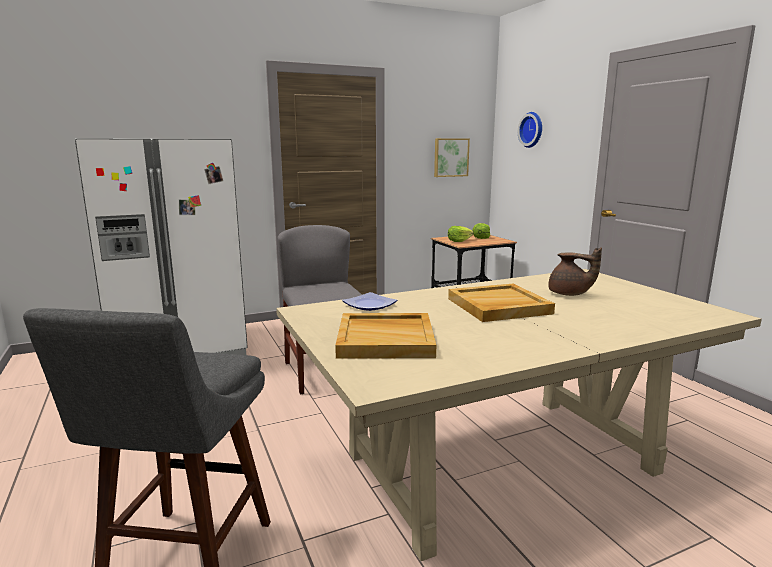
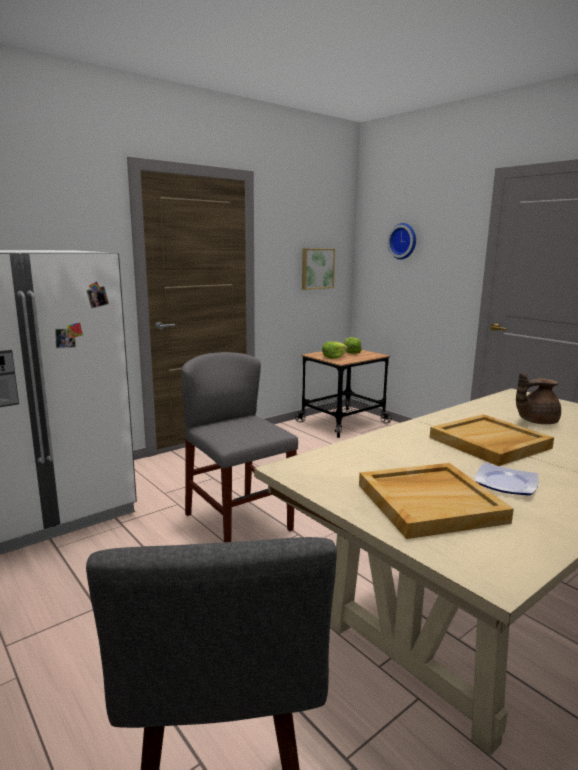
camera: 15 degrees left, 0 degrees up
(369, 304) = (357, 453): plate -> plate (504, 483)
(569, 294) = (535, 421): brown teapot -> brown teapot turned 150 degrees clockwise

